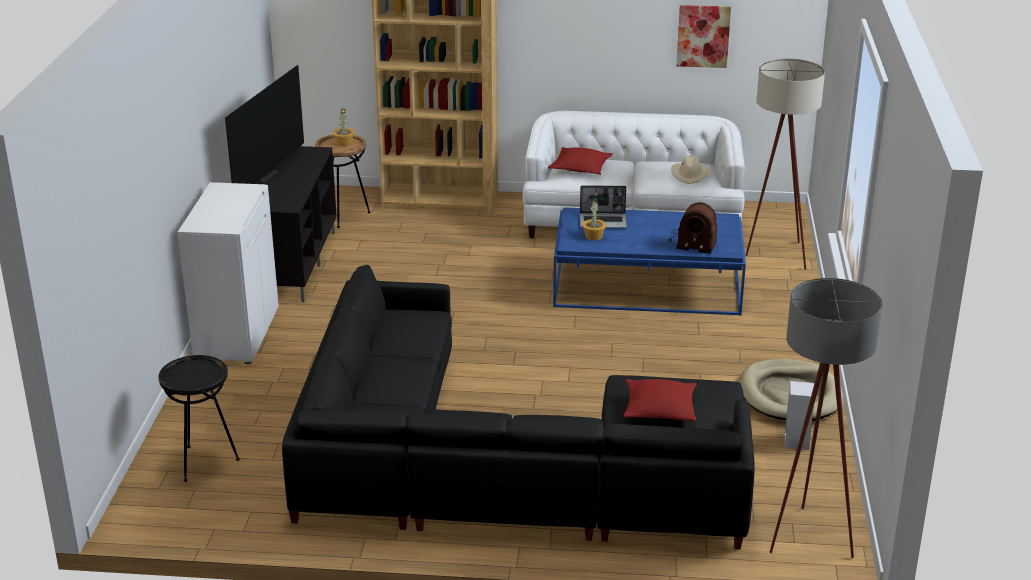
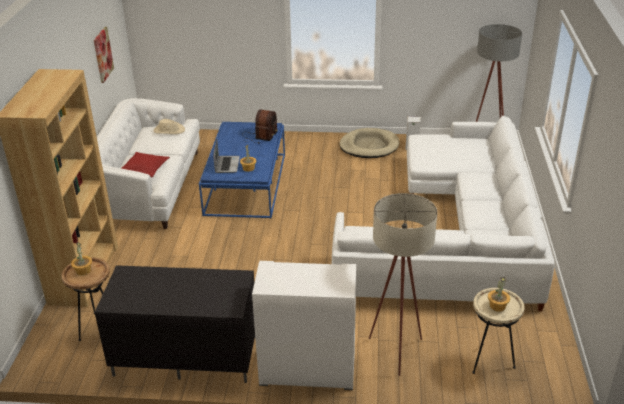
camera: 90 degrees left, 5 degrees up
(191, 373) = (497, 306): none -> potted plant
(204, 462) = (489, 361): black side table -> beige side table
(263, 175) = (171, 299): television -> none
(500, 465) = (457, 235): black sofa -> white sofa
(659, 409) = (451, 152): red pillow -> none
(775, 255) = (211, 141): beige floor lamp -> beige floor lamp (396, 356)

